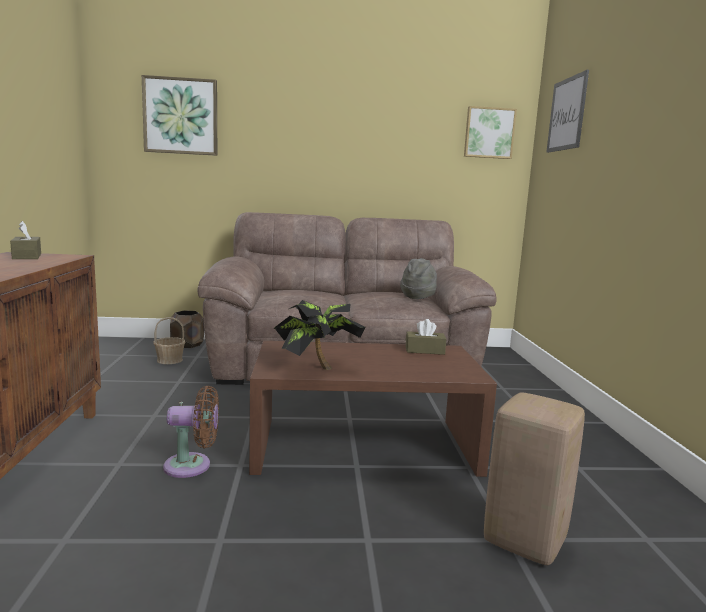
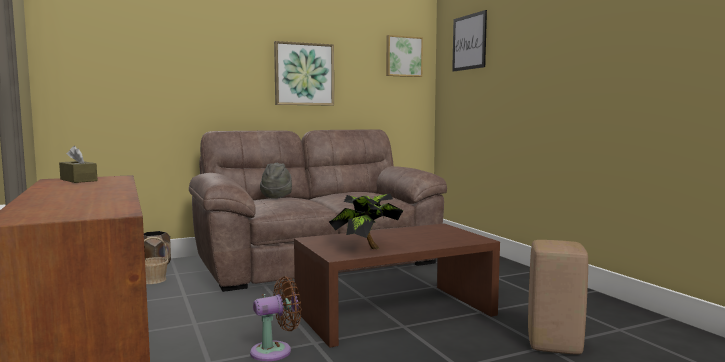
camera: 20 degrees left, 5 degrees down
(181, 116) = (135, 43): picture -> picture (304, 74)
(418, 296) = (380, 192): grey hat -> grey hat (277, 196)
(424, 350) = (425, 229): brown tissue box -> none

